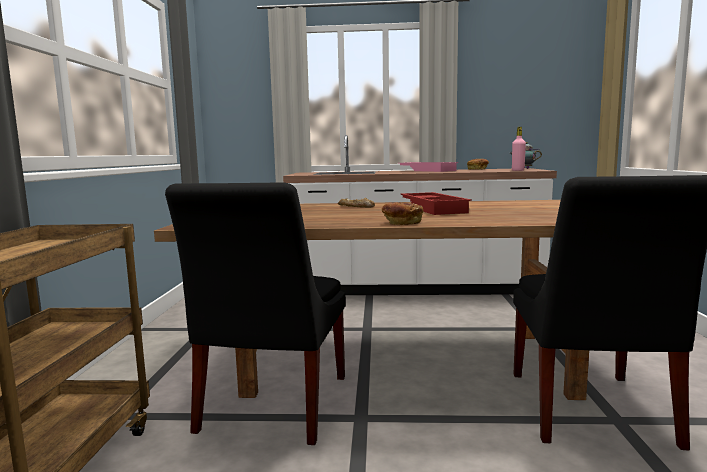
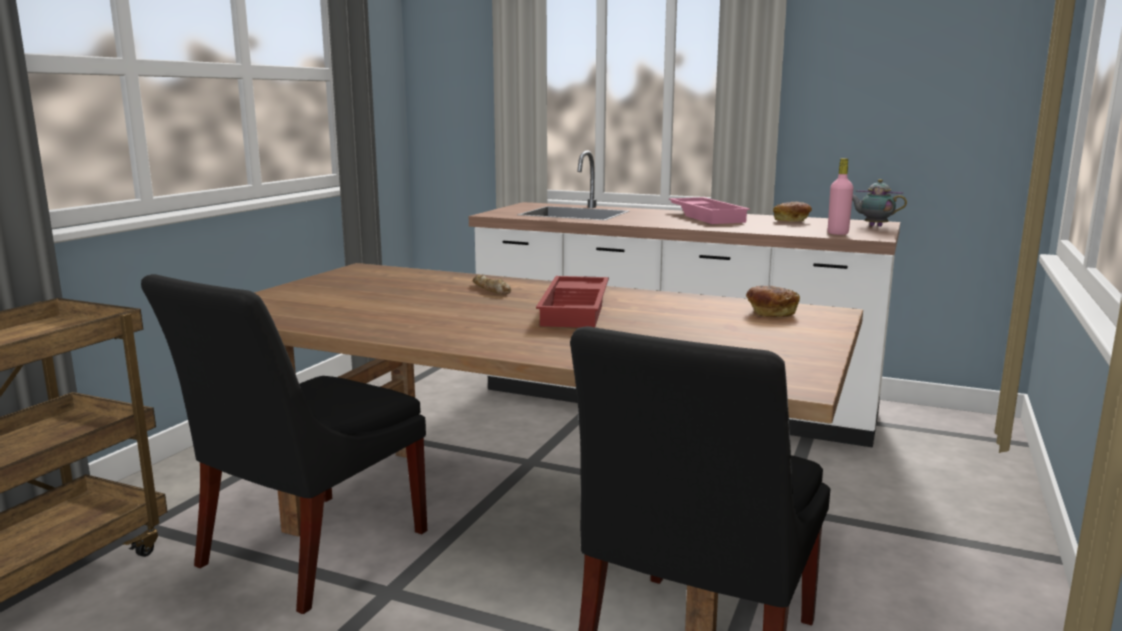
camera: 20 degrees right, 5 degrees up
(401, 223) = (454, 341): bread -> bread (770, 312)

